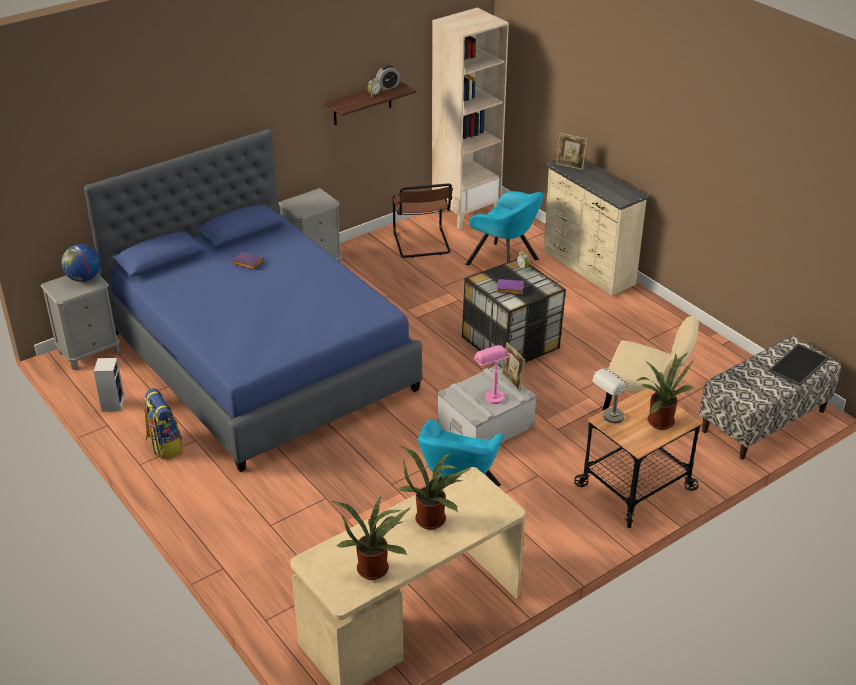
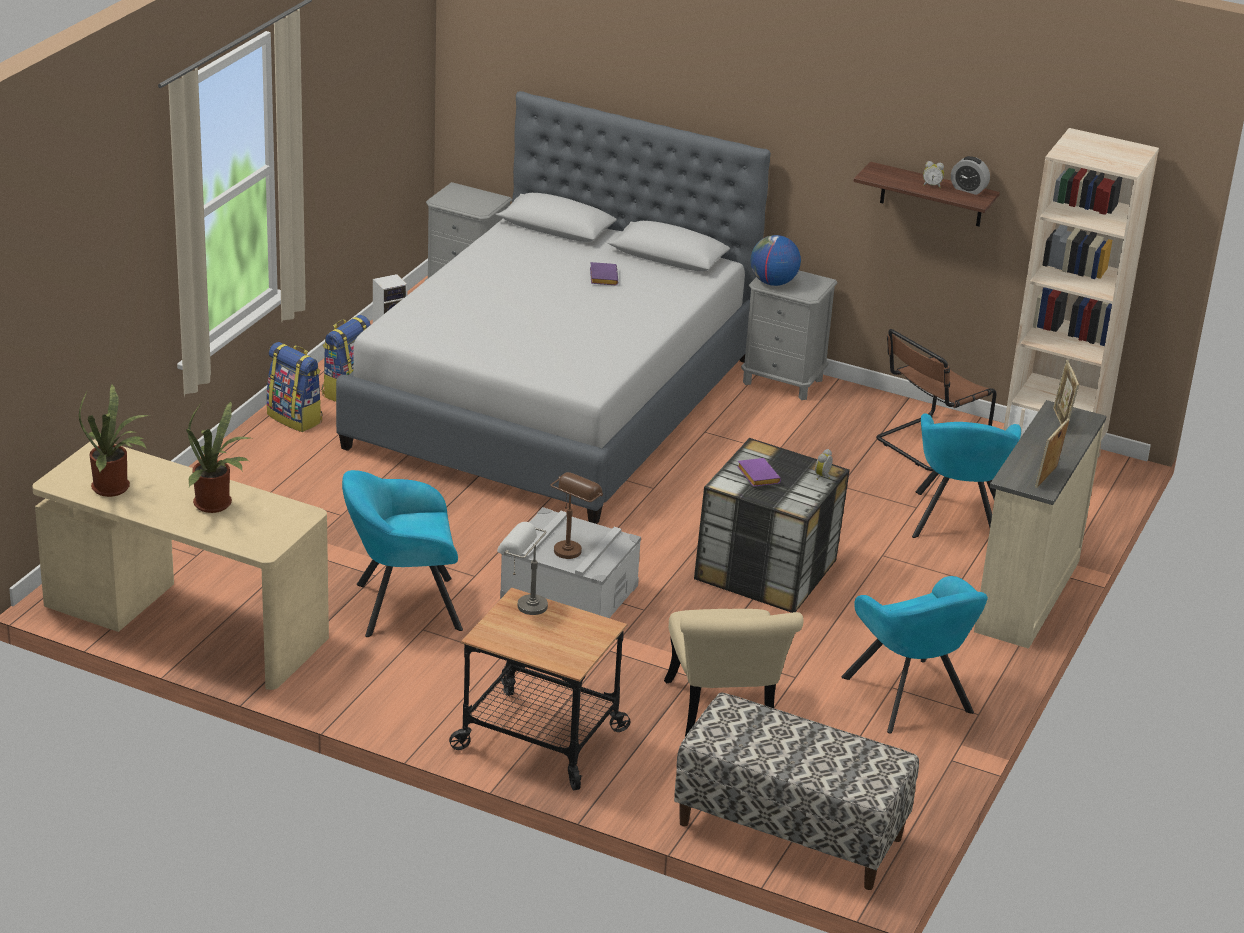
camera: 60 degrees right, 5 degrees down
(84, 278) = (483, 200): globe -> globe (773, 283)
(180, 482) = (296, 418): none -> backpack
(261, 359) = (553, 402): blue bed -> grey bed
(490, 394) = (572, 546): pink table lamp -> brown table lamp
(512, 382) = (613, 556): picture frame -> picture frame (1047, 478)
(659, 420) = (554, 643): potted plant -> none
(661, 337) = (910, 699): none -> turquoise armchair
(799, 366) = (838, 771): tray -> none

